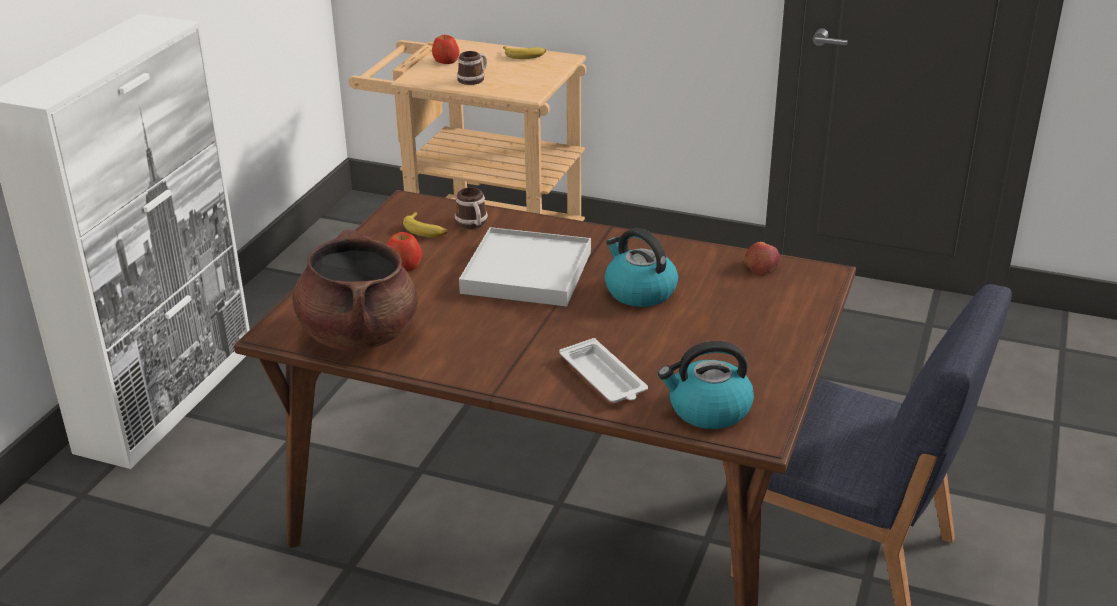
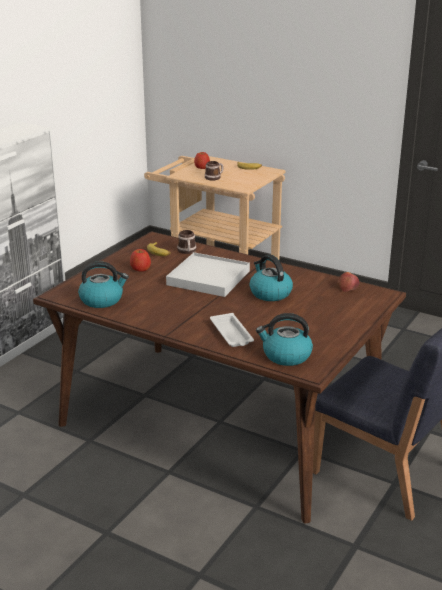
camera: 10 degrees right, 5 degrees down
(359, 334) = (102, 300): brown cooking pot -> kettle

